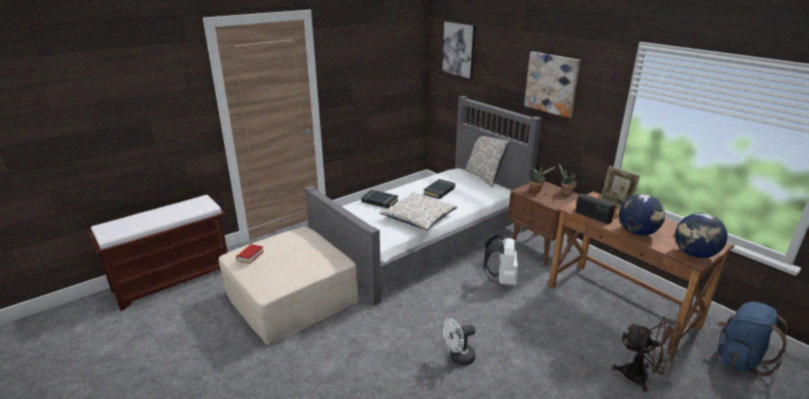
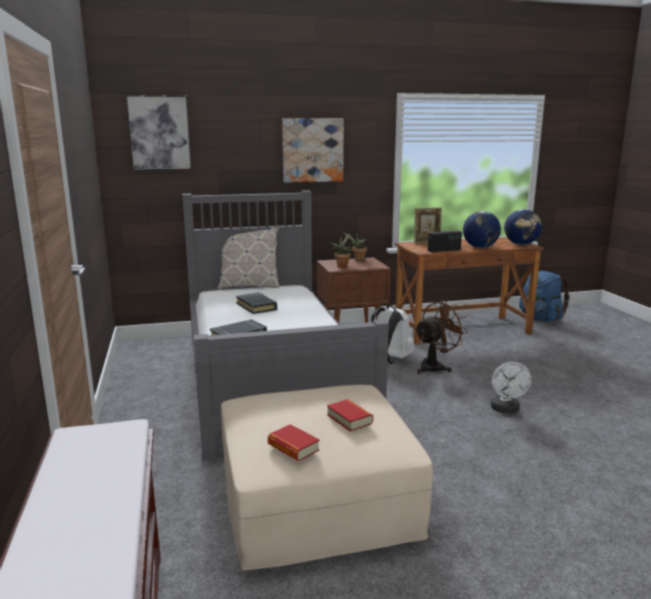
camera: 65 degrees left, 10 degrees down
(287, 264) = (349, 419): none -> book
(419, 216) = (308, 325): pillow -> none
(642, 377) = (553, 349): brown fan -> brown fan (435, 367)

